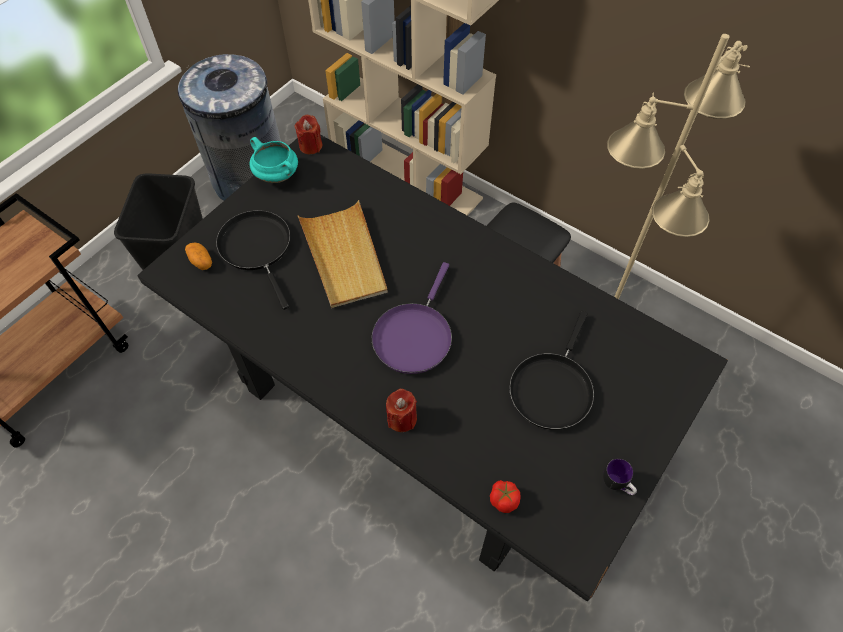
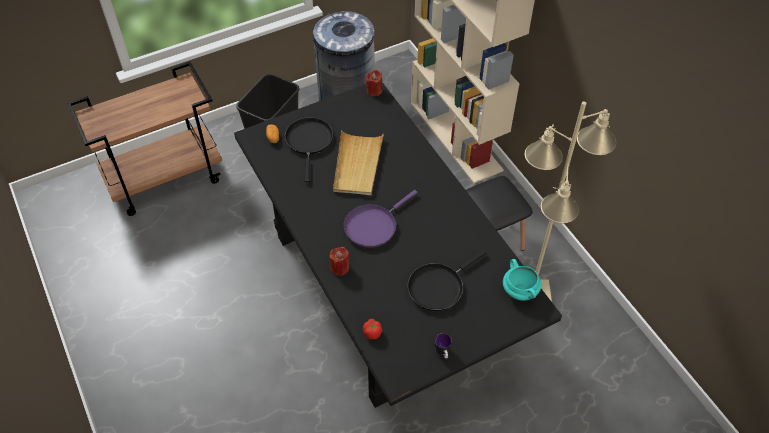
camera: 25 degrees right, 5 degrees down
(278, 175) = (344, 102): turquoise cooking pot -> turquoise cooking pot (520, 291)

